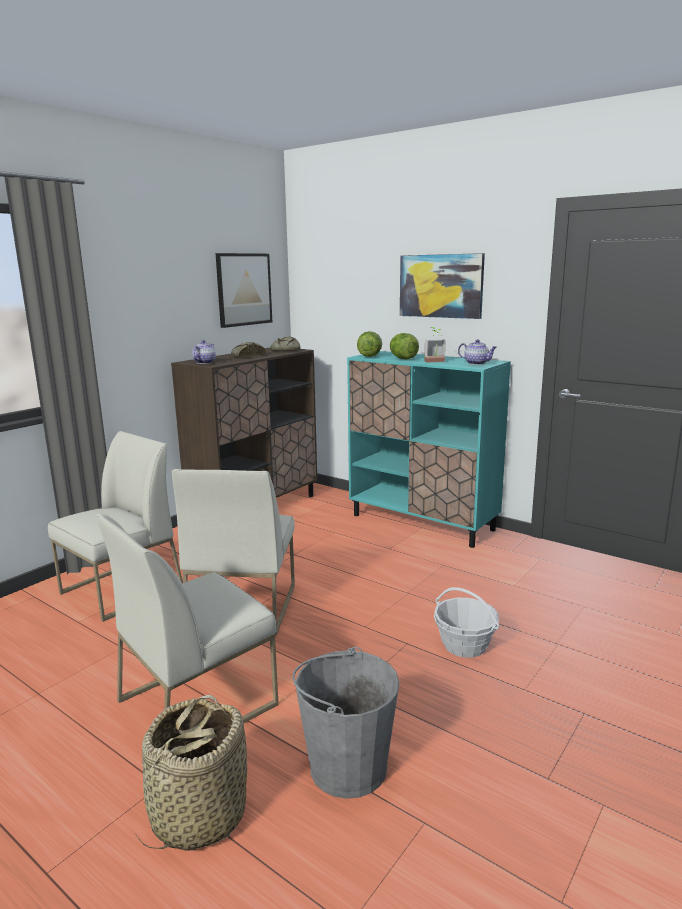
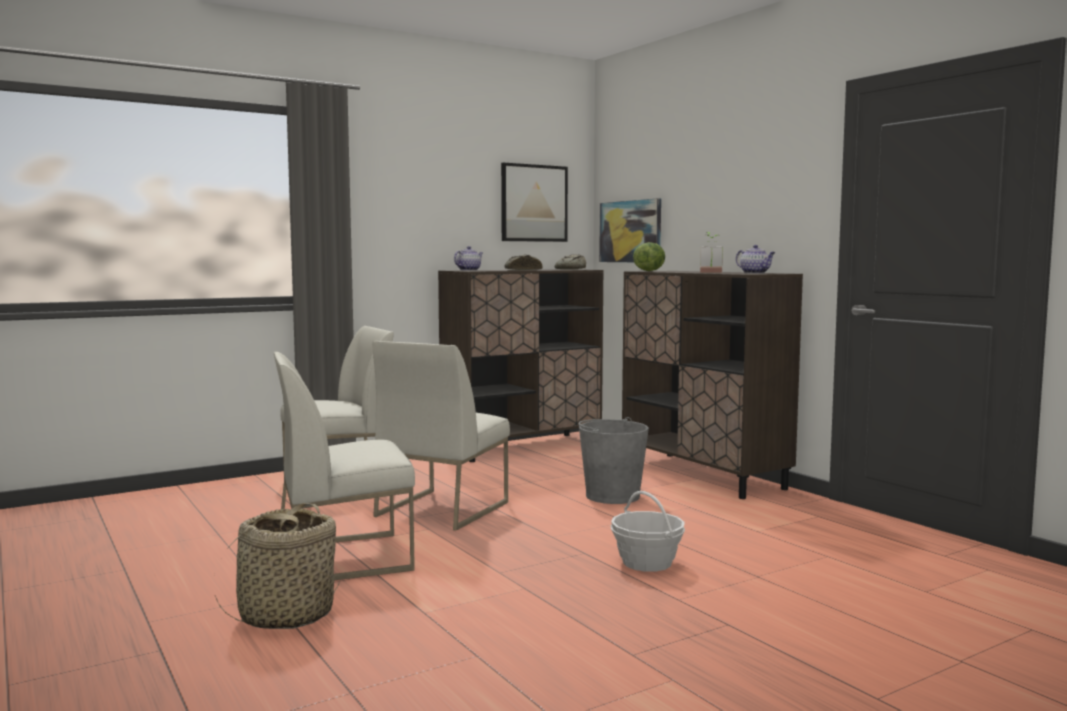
camera: 20 degrees right, 10 degrees down
(347, 766) = (440, 614): grey bucket -> grey bucket (612, 496)
(403, 359) = (681, 271): lettuce -> none
(422, 522) = (703, 475): turquoise cabinet -> brown cabinet
(441, 286) = (734, 191): picture -> picture (630, 231)

